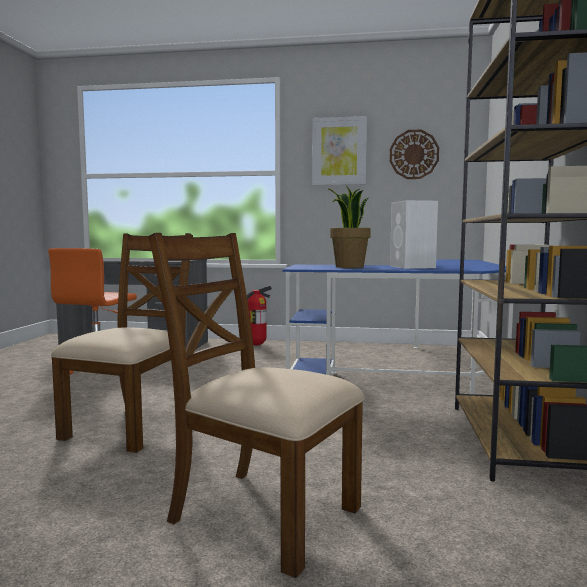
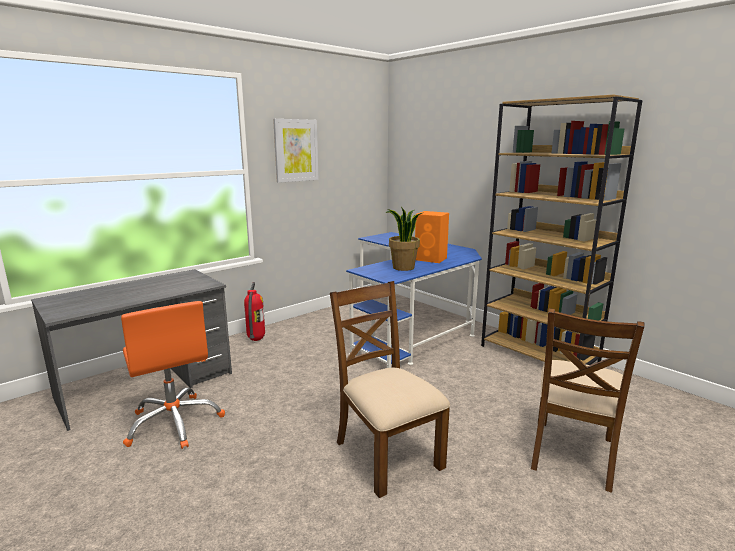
camera: 50 degrees left, 10 degrees up
(262, 514) = (572, 453): brown chair -> brown chair turned 45 degrees counterclockwise
(412, 267) = (431, 259): white speaker -> orange speaker
(414, 154) = (347, 153): wall clock -> none

